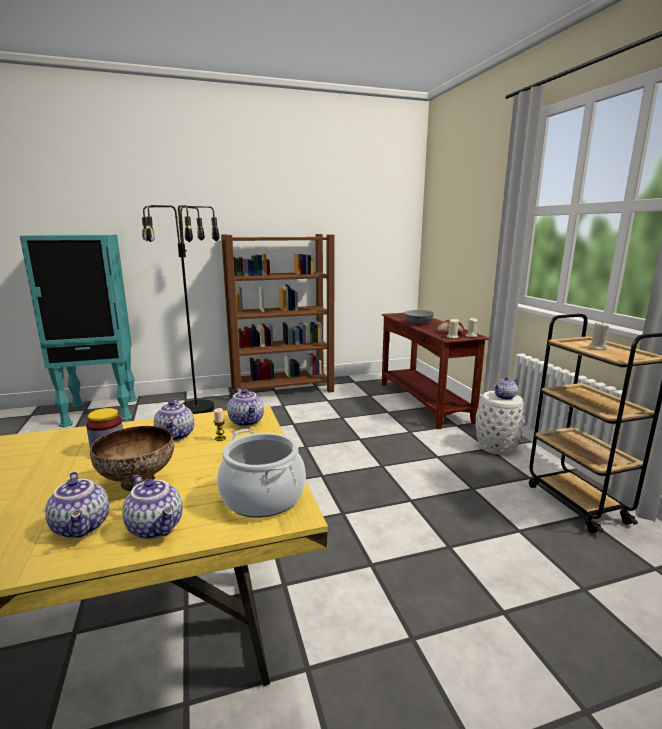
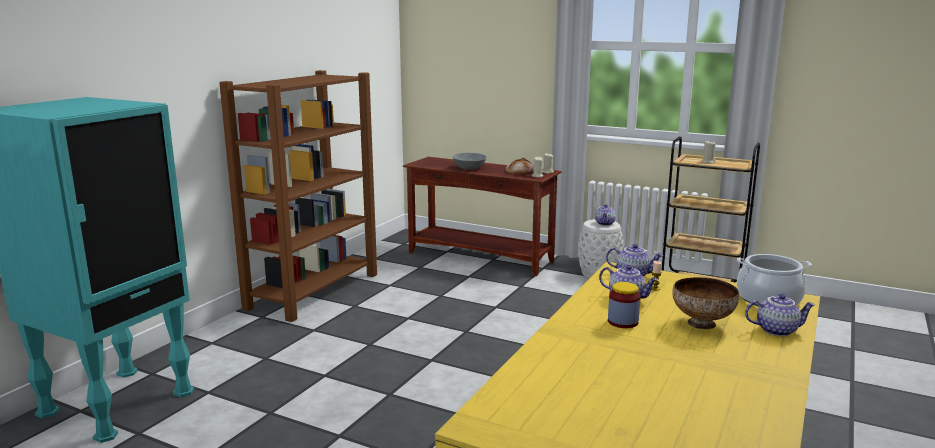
camera: 45 degrees left, 0 degrees up
(83, 526) = (752, 347): teapot -> none
(196, 409) = (260, 347): floor lamp -> none

